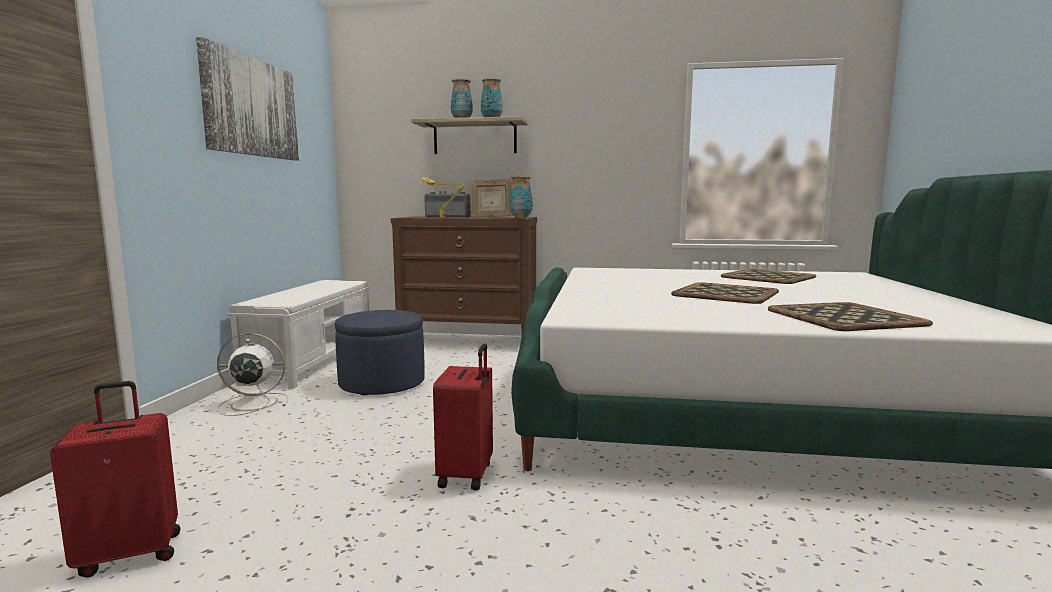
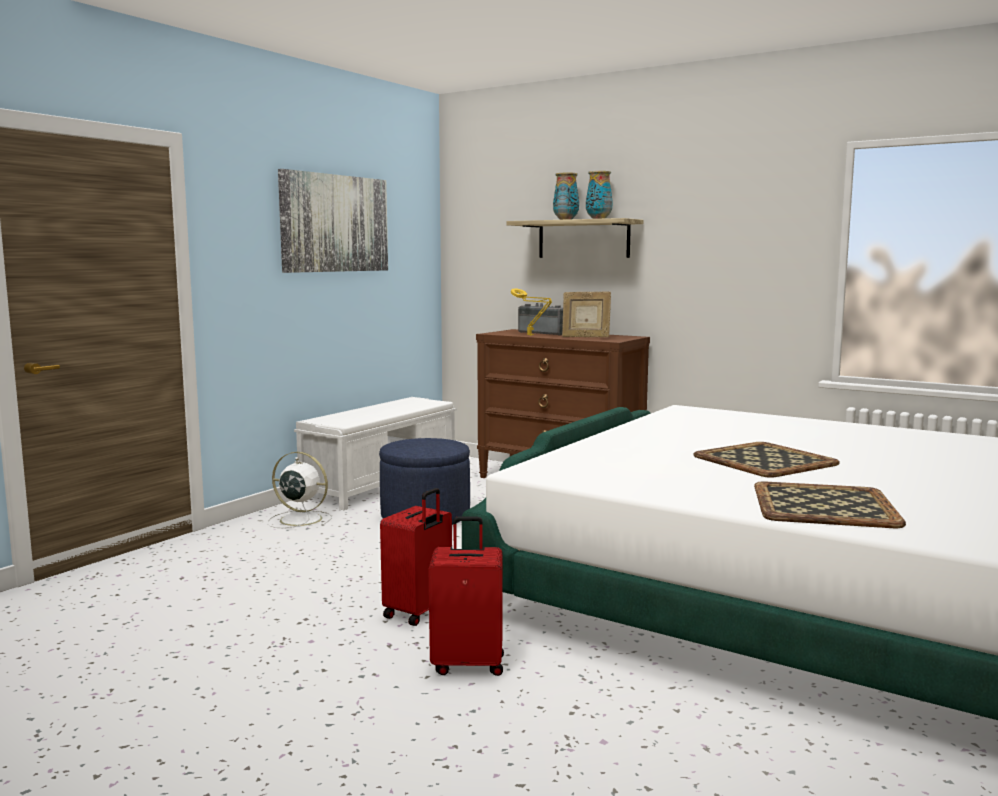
camera: 25 degrees right, 0 degrees up
(131, 553) = (145, 616): red suitcase -> red suitcase (468, 664)
(520, 218) = (613, 341): vase -> none
(767, 277) = (892, 441): tray -> none

